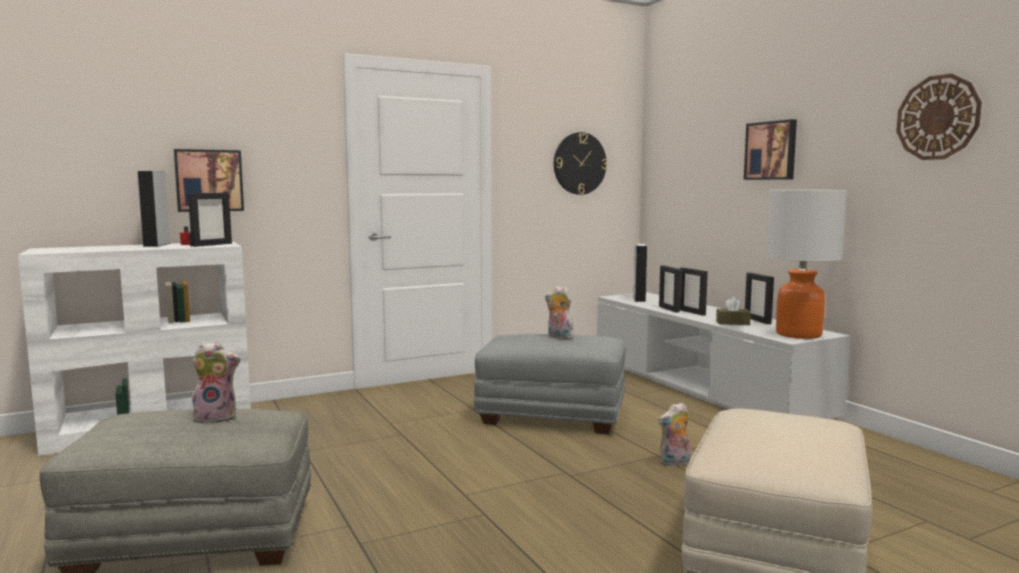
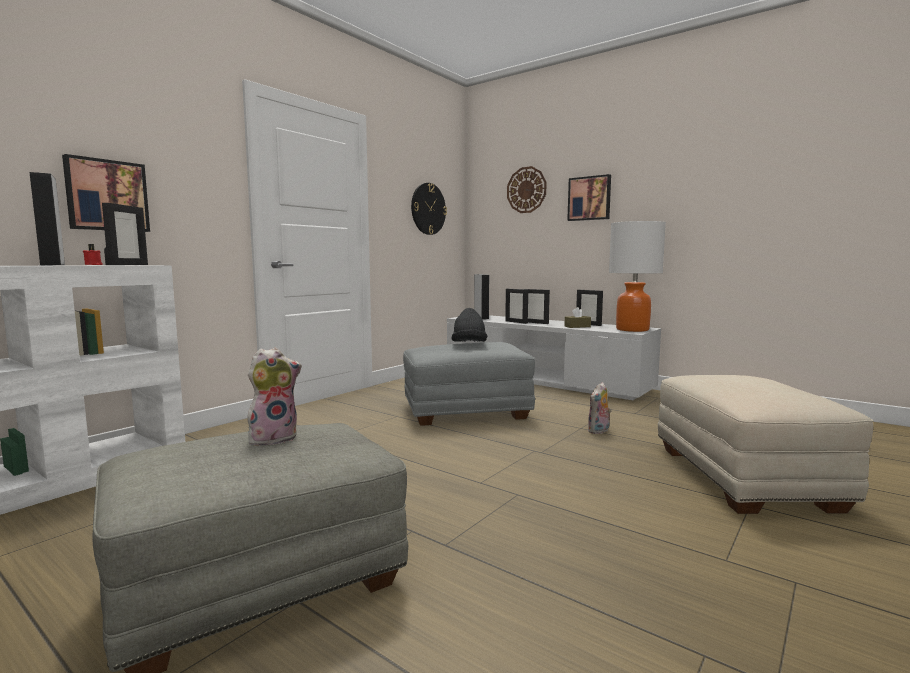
camera: 25 degrees left, 0 degrees up
(558, 337) = (469, 345): plush toy -> black hat
(938, 117) = (725, 171): wall clock -> wall clock (526, 190)

